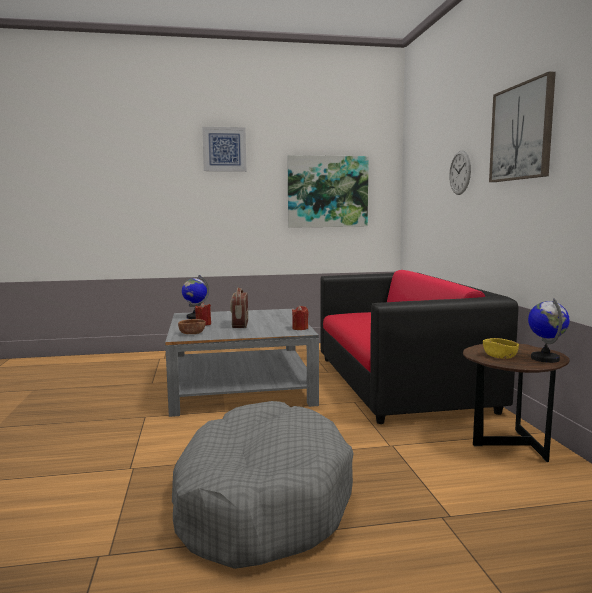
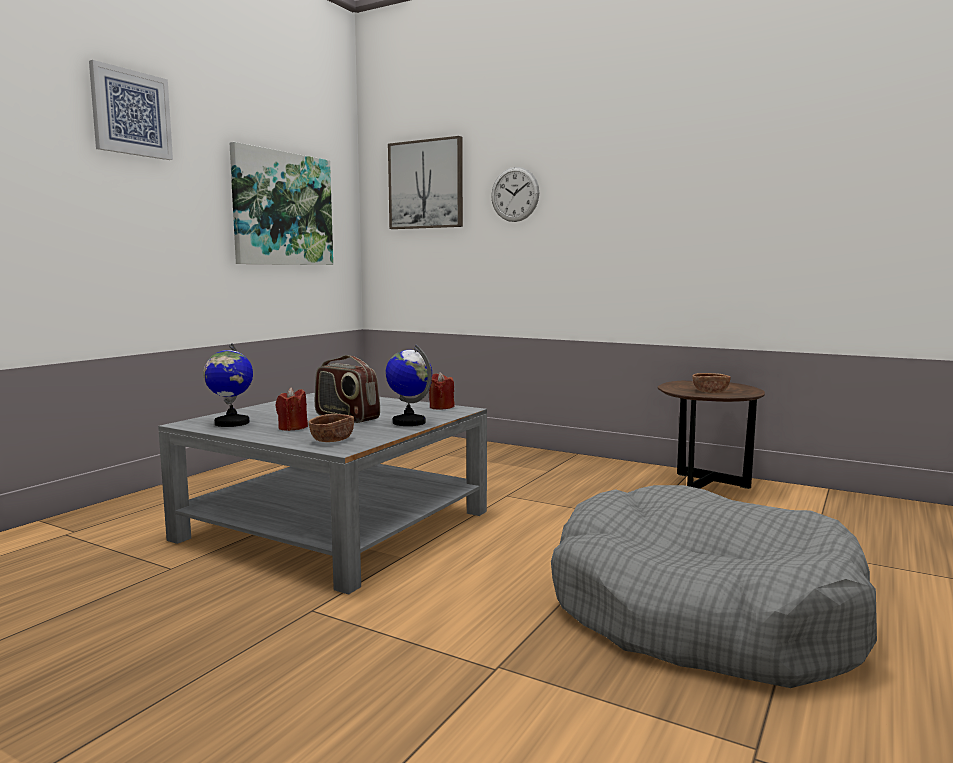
camera: 50 degrees left, 0 degrees up
(401, 383) = (495, 465): sofa -> none
(499, 356) = (710, 391): yellow bowl -> brown bowl
(522, 132) = (638, 154): picture -> picture (426, 184)
(545, 358) = (735, 387): globe -> globe (409, 422)

